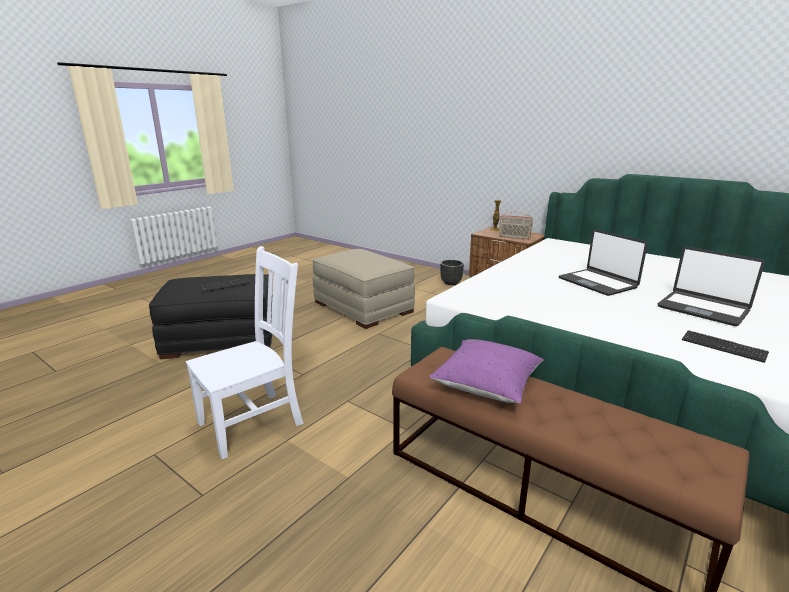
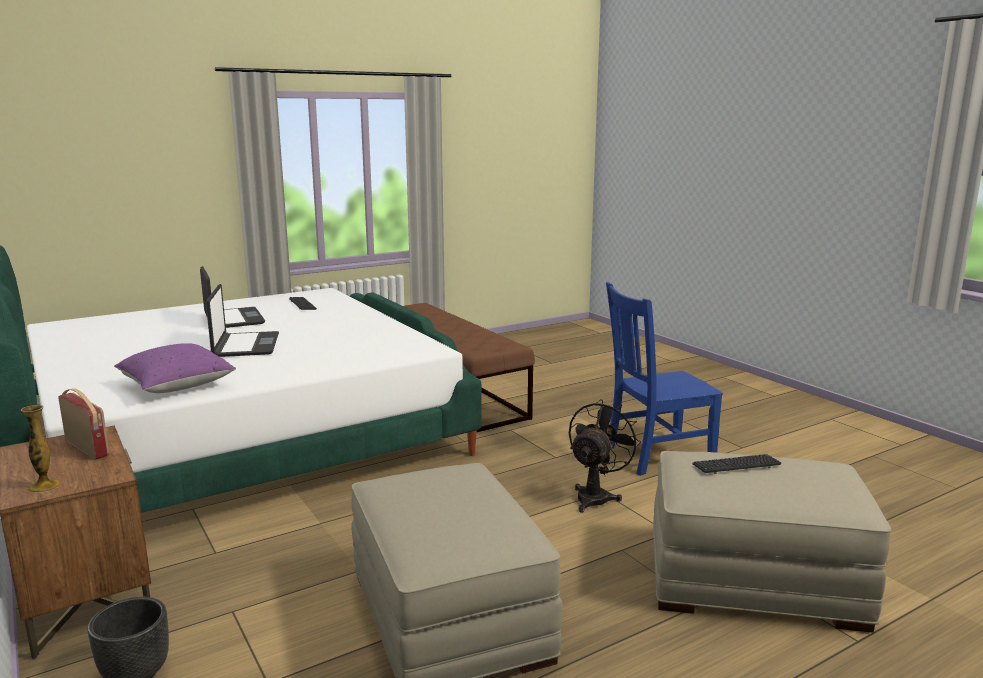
camera: 160 degrees left, 5 degrees down
(222, 338) = (752, 580): black ottoman -> beige ottoman
(254, 422) = (655, 455): white chair -> blue chair
(307, 370) = (596, 496): none -> black fan
(486, 385) = (471, 336): purple pillow -> purple pillow (177, 386)

